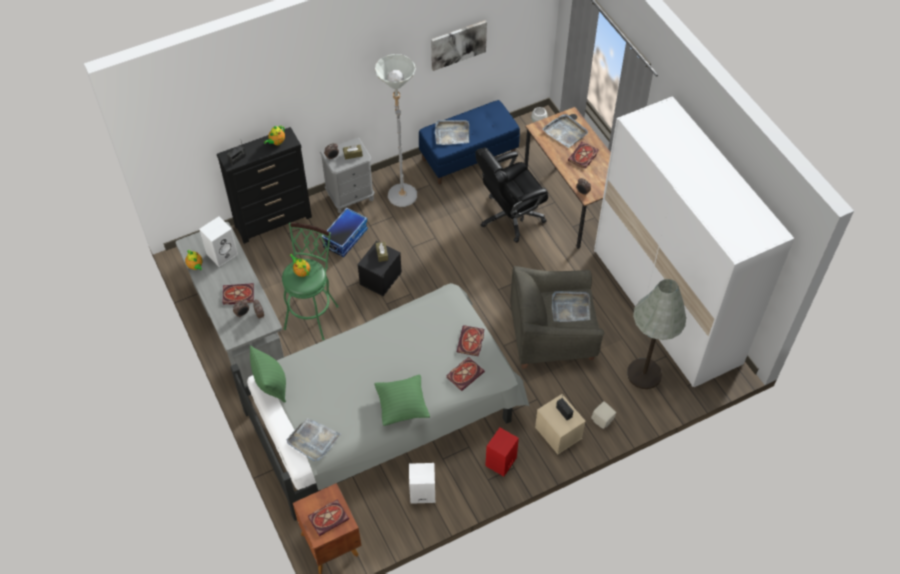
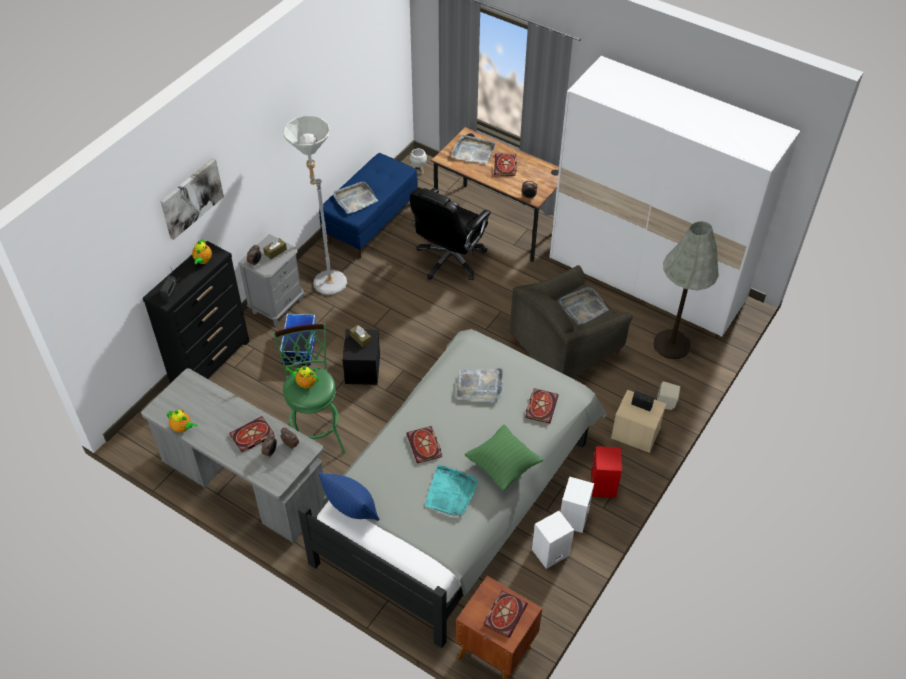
camera: 30 degrees left, 5 degrees down
(222, 253) = (204, 402): white speaker -> white speaker (573, 517)
(271, 385) = (351, 510): green pillow -> blue pillow
(313, 440) = (437, 543): grey tray -> grey tray (480, 386)
(349, 408) = (451, 493): none -> turquoise tray
(458, 44) = (338, 97): picture -> picture (191, 198)
(471, 342) = (524, 374): book -> book (425, 446)

